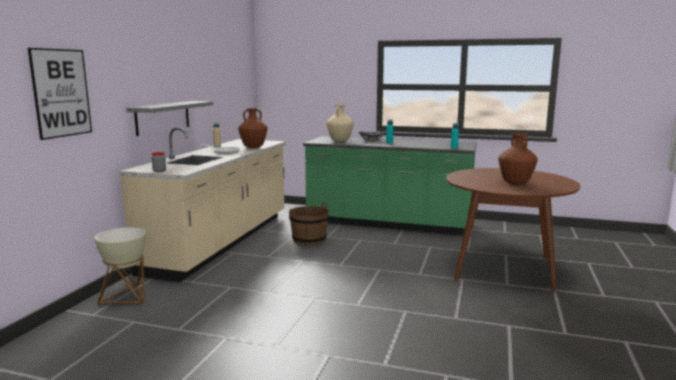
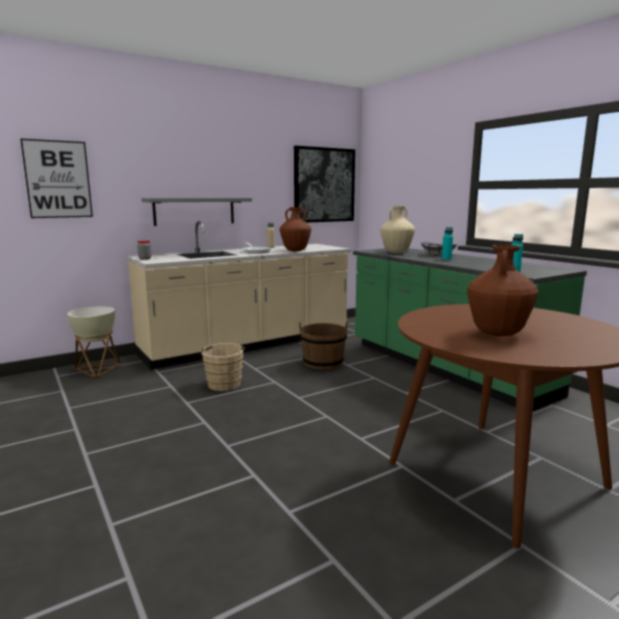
camera: 40 degrees right, 0 degrees up
(238, 85) = (324, 185): none -> picture
(272, 274) = (224, 385): none -> beige bucket

